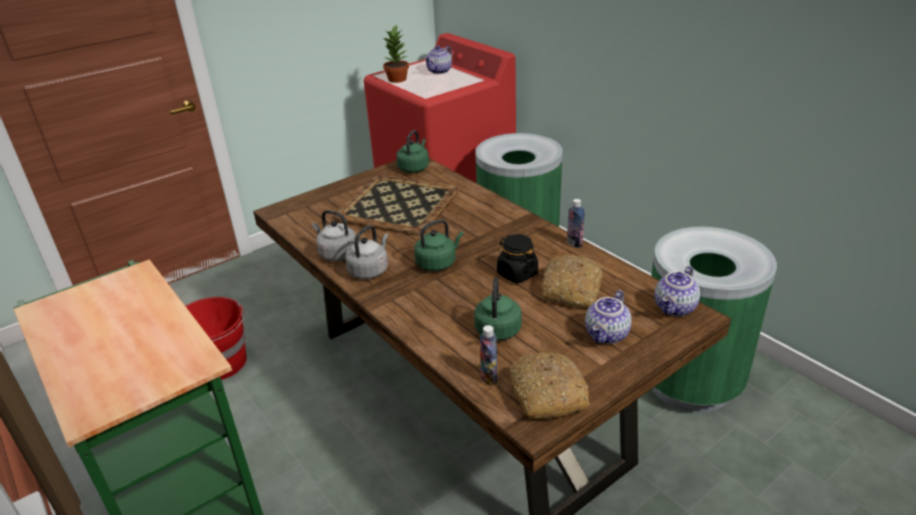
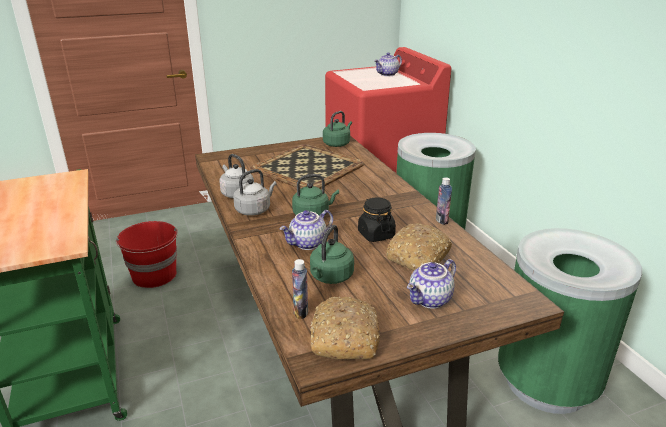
camera: 15 degrees right, 5 degrees down
(398, 79) = (350, 76): potted plant -> none
(675, 308) = (510, 291): teapot -> teapot (308, 244)

